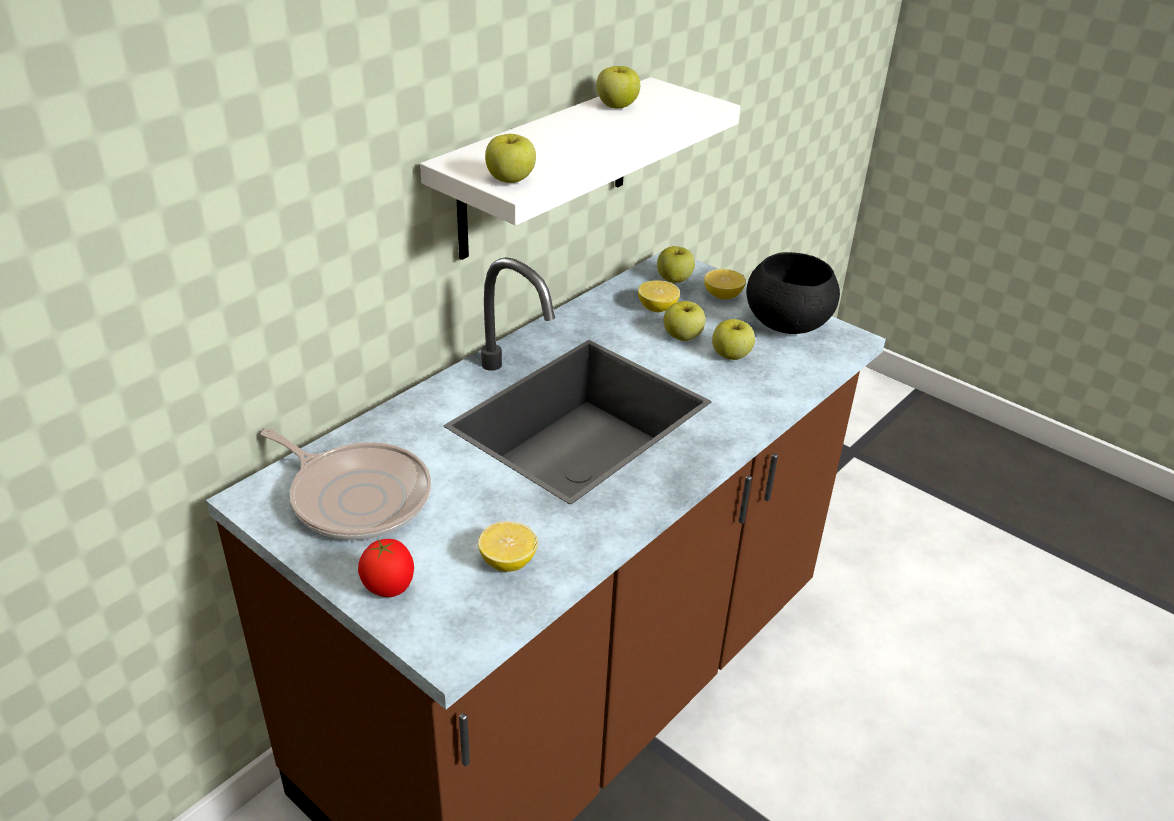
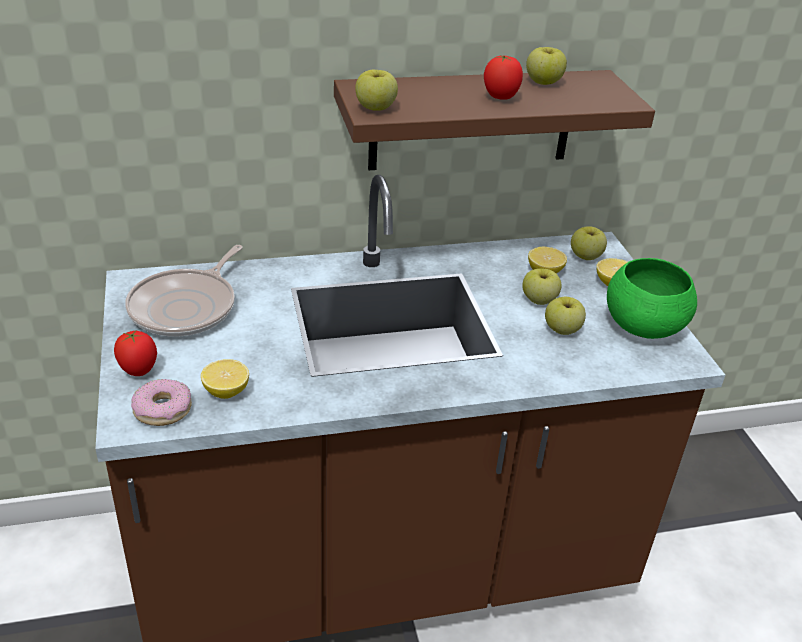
camera: 35 degrees right, 0 degrees up
(356, 496) = (187, 307): frying pan -> frying pan turned 45 degrees clockwise
(466, 614) = (163, 409): none -> donut
(545, 168) = (472, 120): white shelf -> brown shelf
(604, 133) = (500, 98): none -> tomato
(786, 324) = (642, 327): black bowl -> green bowl

